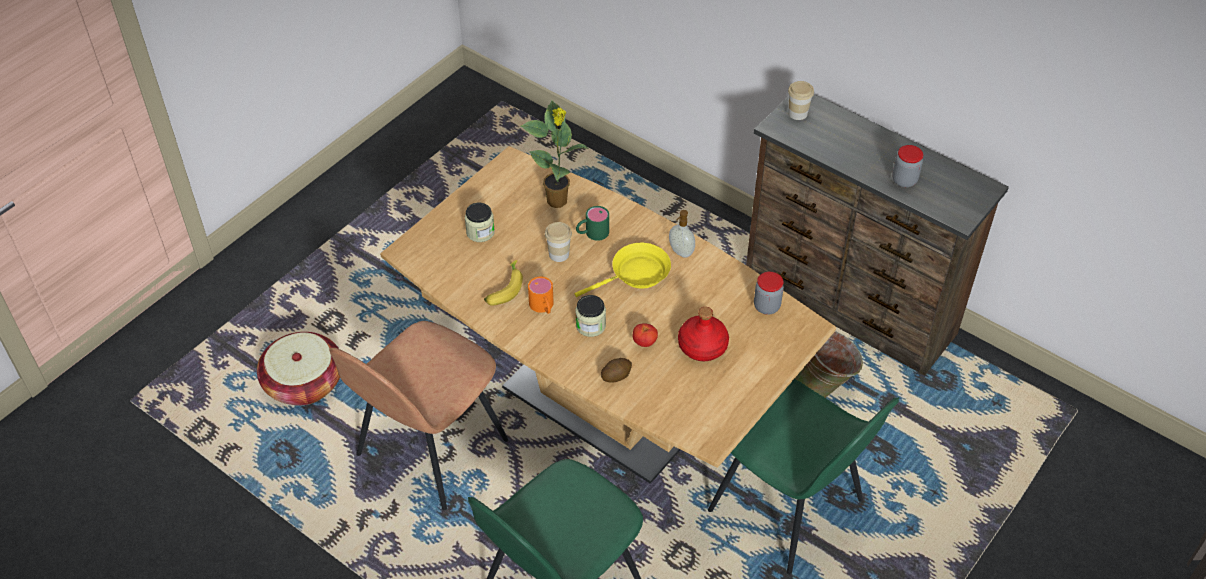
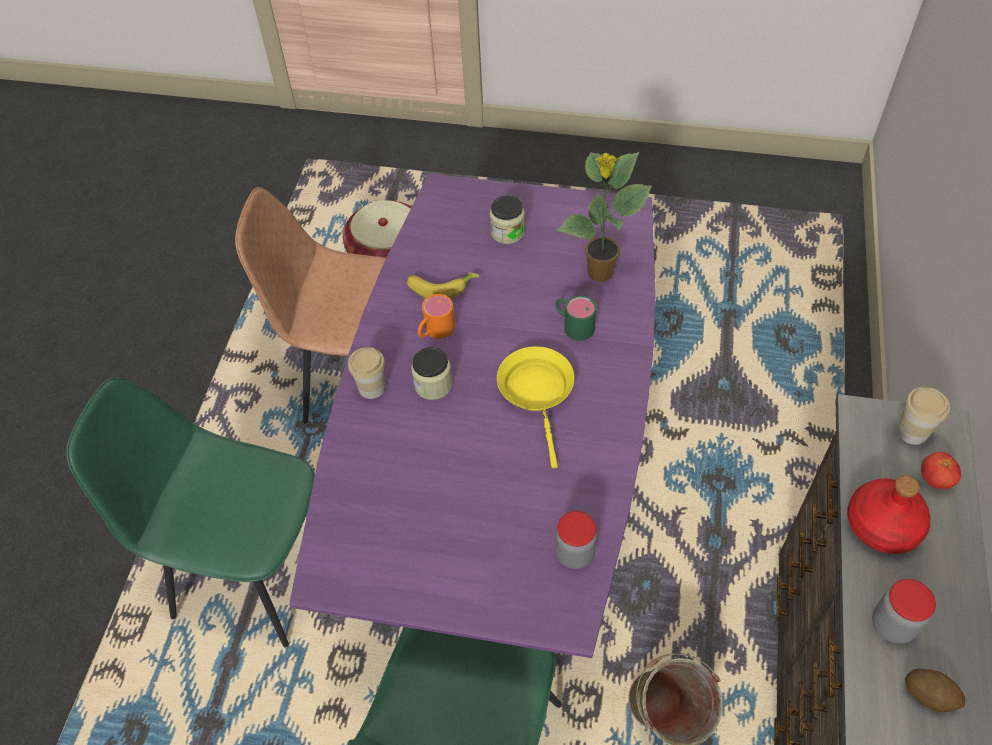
camera: 65 degrees right, 5 degrees up
(559, 254) = (521, 310): cup -> cup (371, 387)
(603, 405) = (502, 495): brown dining table -> purple dining table
(616, 375) = (372, 441): potato -> potato (929, 695)
(636, 274) = (537, 393): yellow frying pan -> yellow frying pan turned 135 degrees counterclockwise
(644, 342) = (438, 447): tomato -> tomato (935, 479)
(680, 252) = (603, 421): soap dispenser -> none
(702, 347) = (464, 510): red bottle -> red bottle (882, 525)

